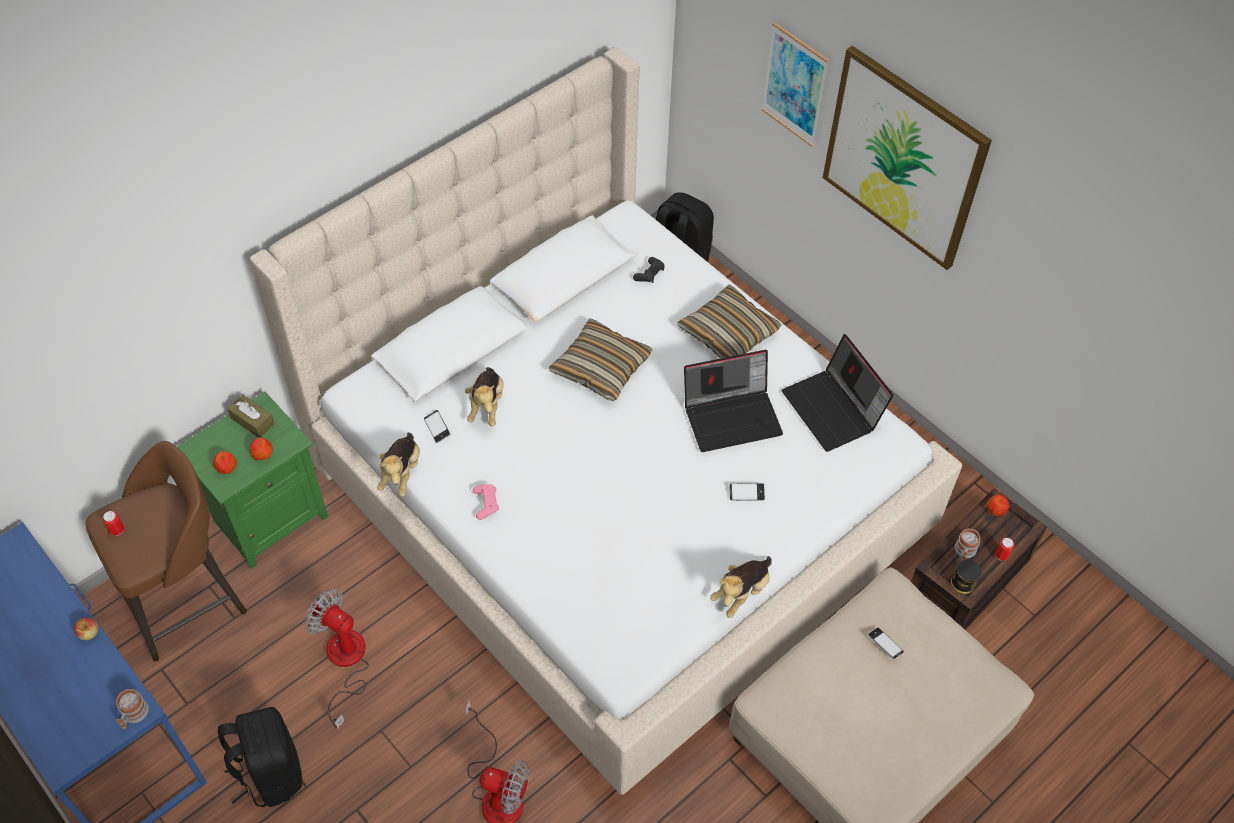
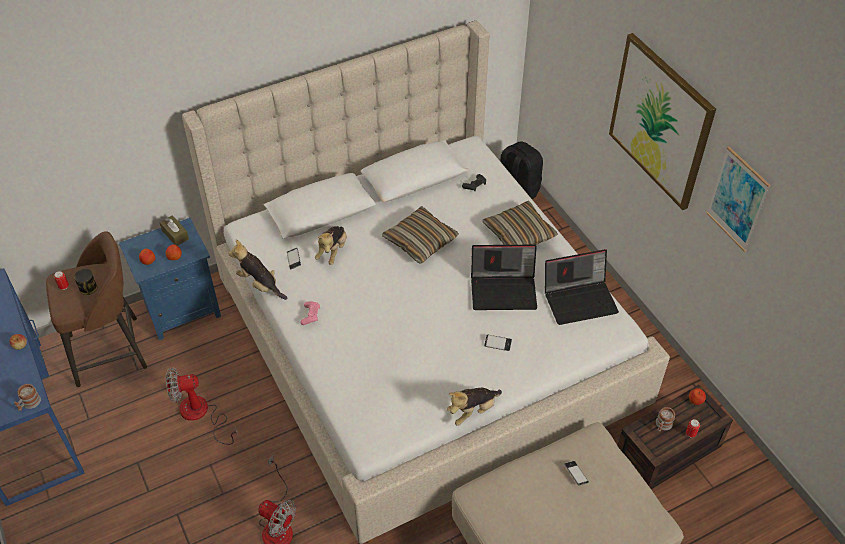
camera: 15 degrees right, 5 degrees down
(269, 518) = (181, 310): green nightstand -> blue nightstand
(270, 773) = (127, 476): black backpack -> none
(345, 663) = (201, 414): fan -> fan turned 60 degrees counterclockwise
(401, 473) = (260, 284): plush toy -> plush toy turned 105 degrees clockwise
(794, 85) = (596, 63): picture -> picture (737, 199)
(833, 410) = (580, 299): laptop -> laptop turned 90 degrees counterclockwise
(963, 583) = (655, 447): can -> can (88, 288)

